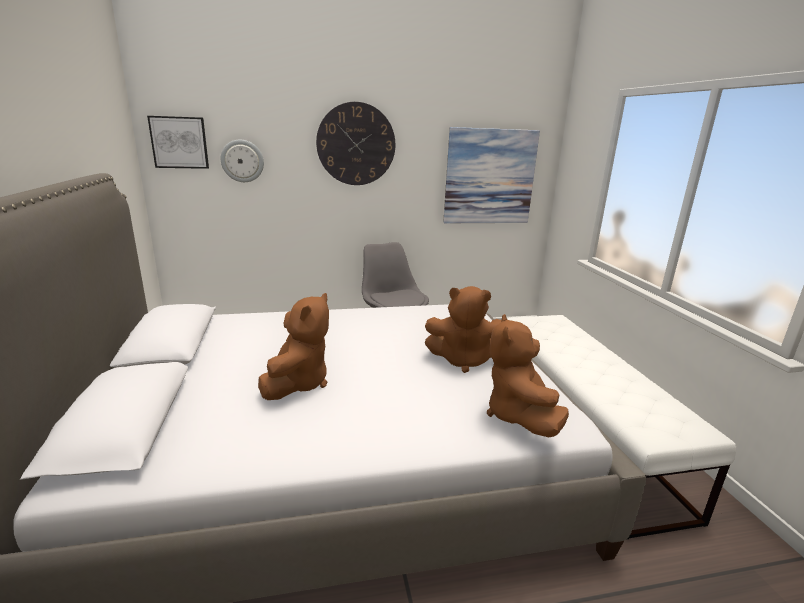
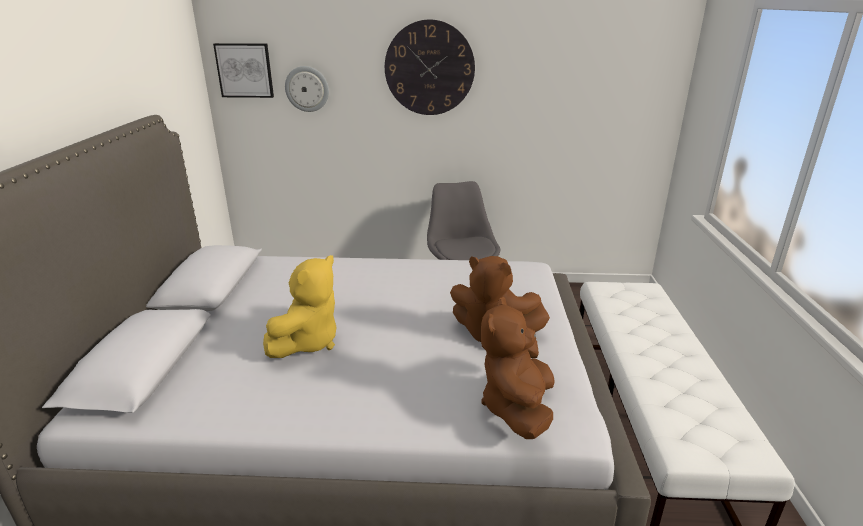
camera: 15 degrees right, 5 degrees up
(298, 383) = (308, 342): brown plush toy -> yellow plush toy
(489, 177) = (593, 105): picture -> none

